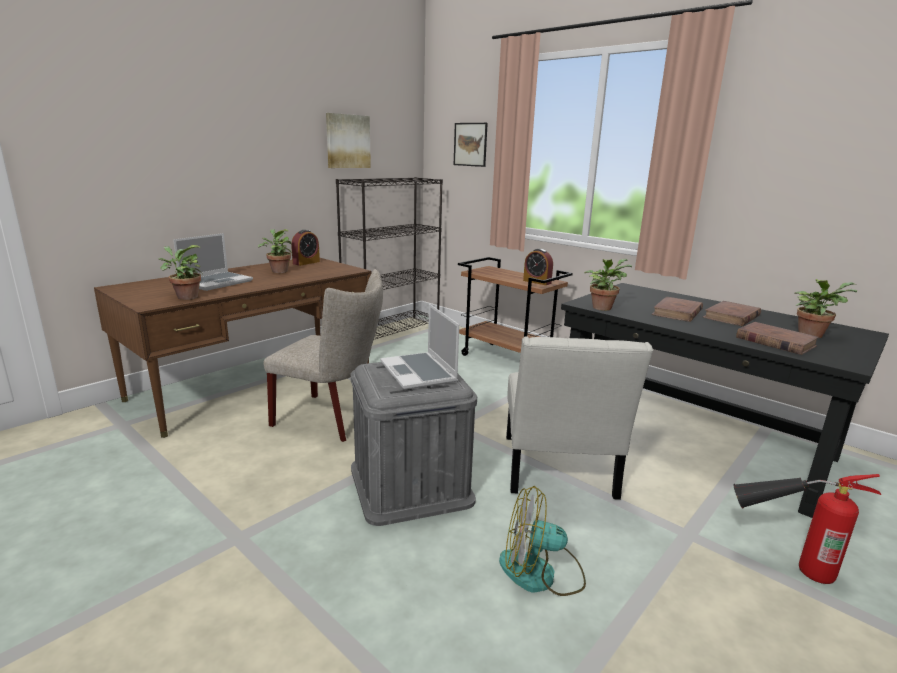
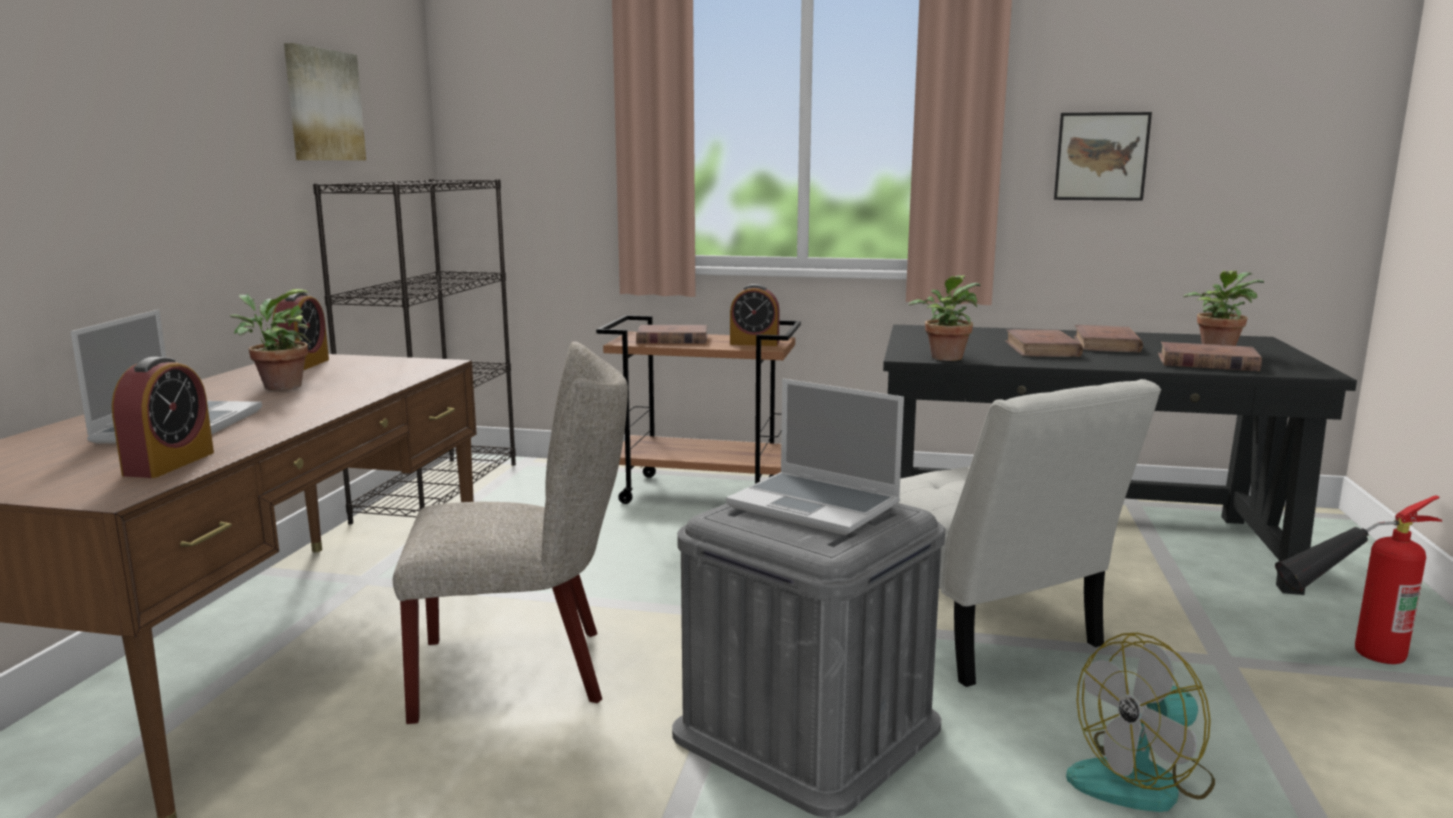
camera: 30 degrees left, 5 degrees down
(185, 297) = (169, 463): potted plant -> alarm clock
(470, 144) = (548, 112): picture -> picture (1101, 156)
(499, 273) = (672, 339): none -> brown book

